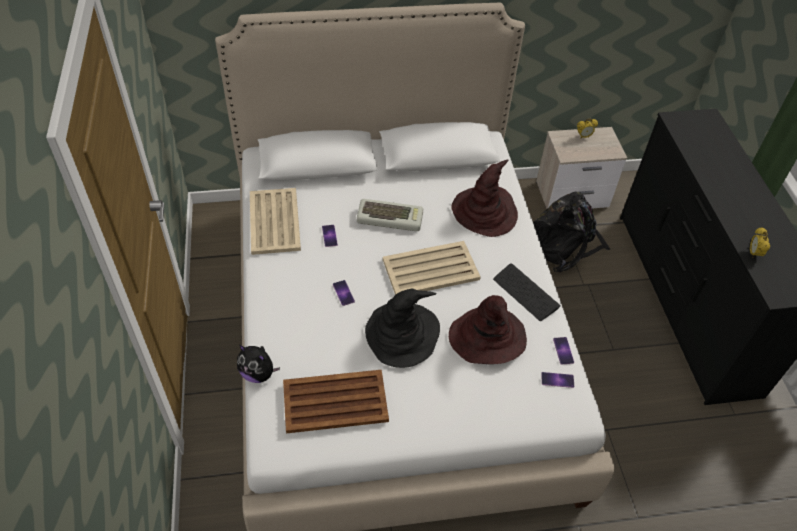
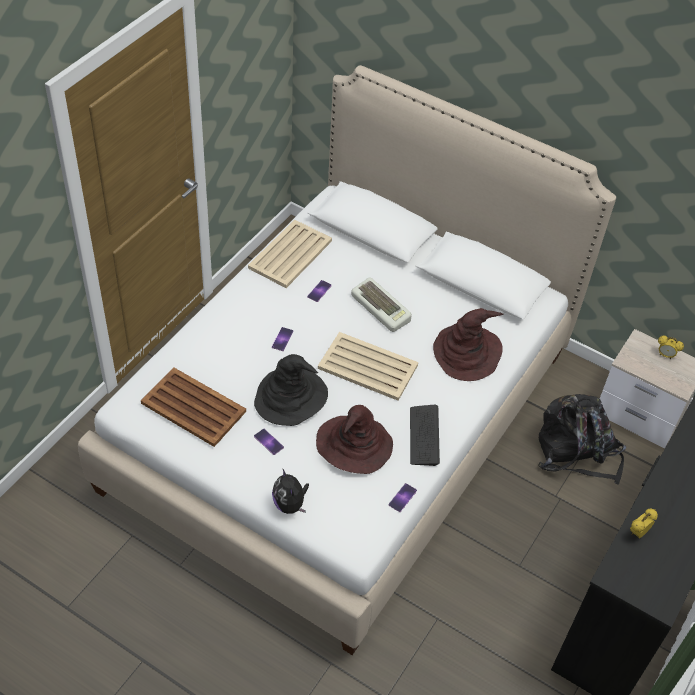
camera: 40 degrees right, 0 degrees up
(258, 374) = (166, 353): plush toy -> plush toy (290, 504)
(557, 380) = (371, 513): phone -> phone (268, 442)

